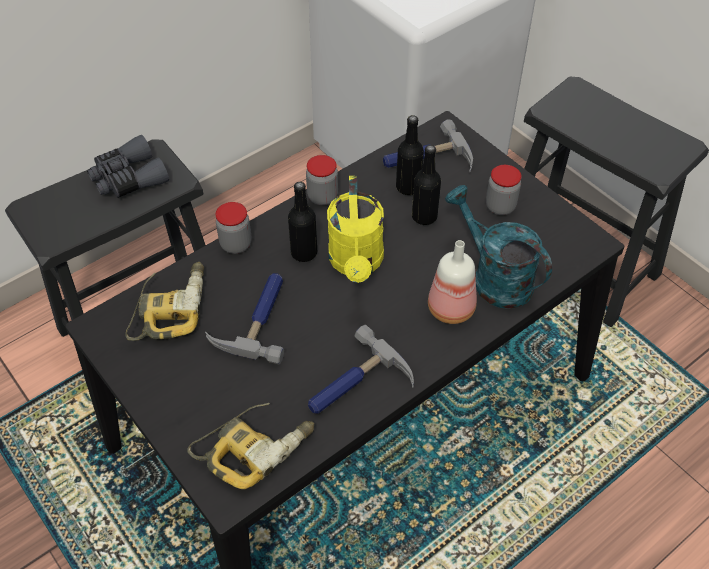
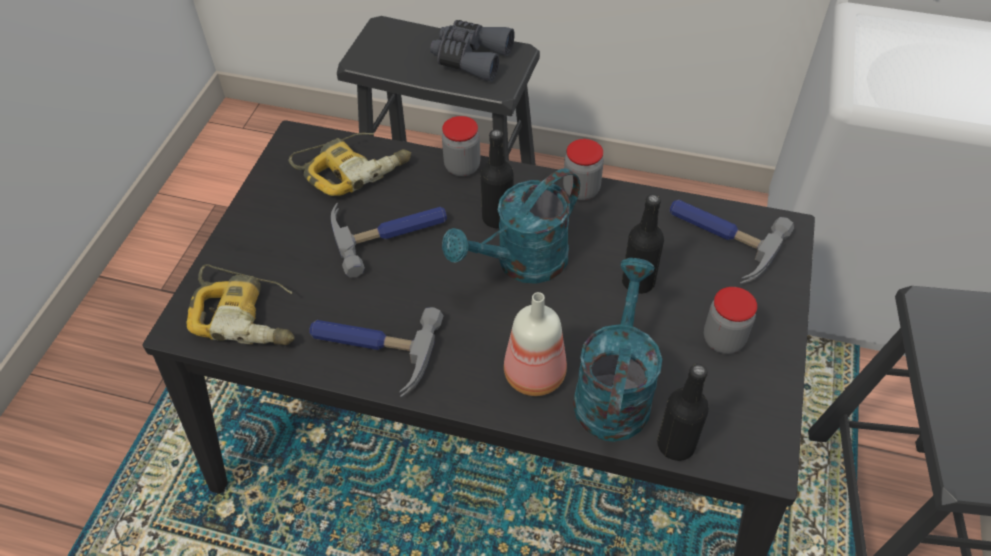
camera: 55 degrees right, 0 degrees up
(356, 263) = (522, 264): yellow watering can -> turquoise watering can
(408, 187) = (664, 246): black bottle -> black bottle (676, 444)

